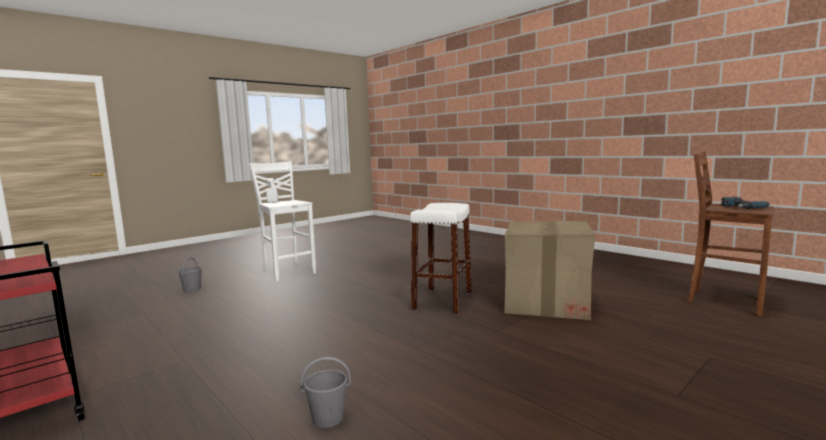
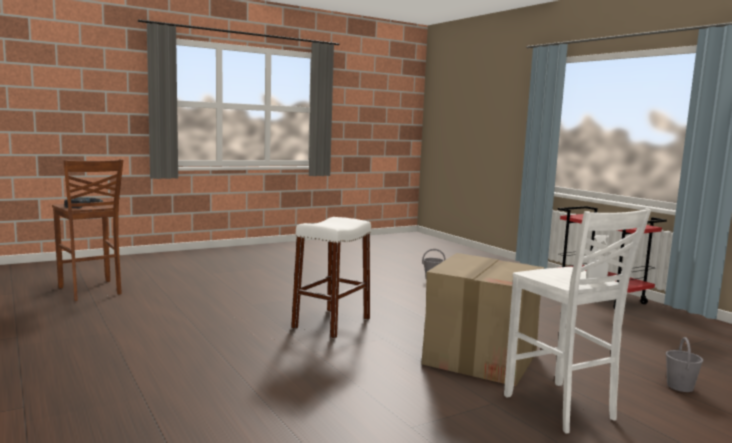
camera: 170 degrees left, 0 degrees up
(546, 302) = (236, 309): cardboard box -> cardboard box (481, 358)

